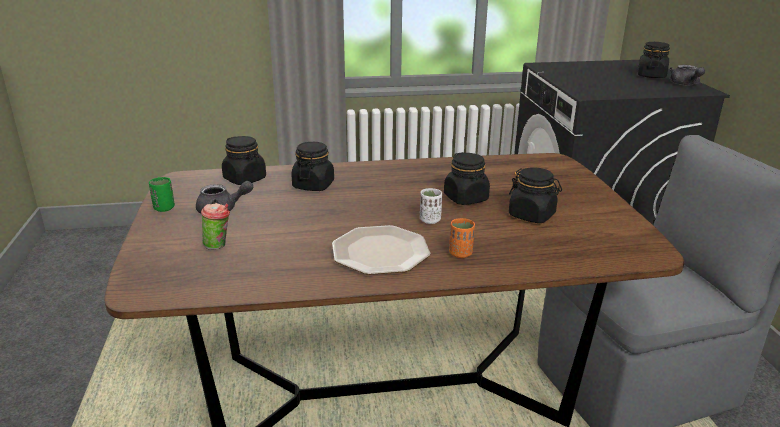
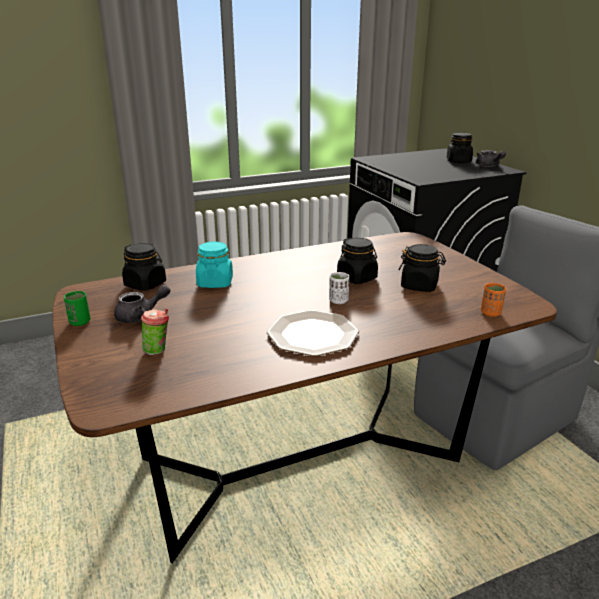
camera: 15 degrees left, 0 degrees up
(313, 185) = (215, 282): black jar -> turquoise jar
(460, 253) = (382, 326): orange cup -> orange cup (490, 313)

